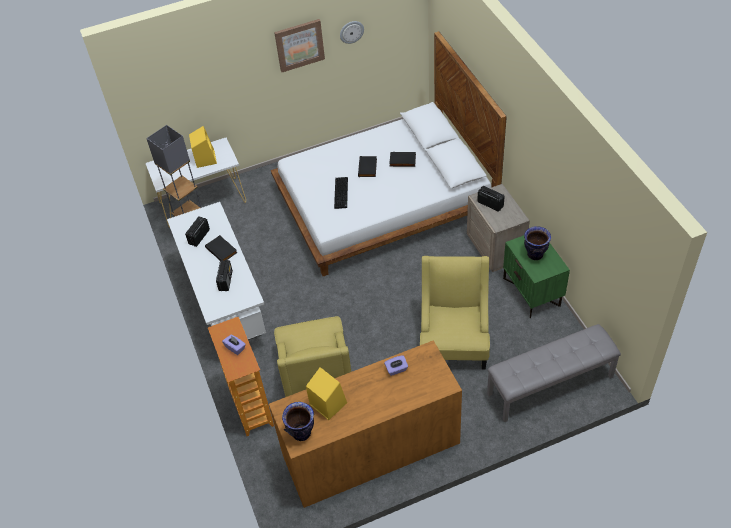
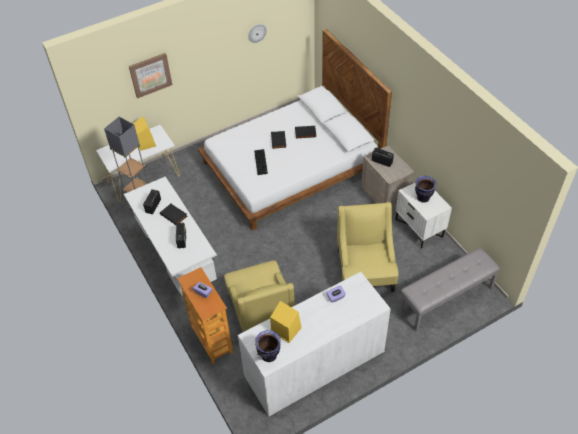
camera: 10 degrees left, 0 degrees up
(299, 45) = (217, 45): picture -> picture (150, 75)
(371, 449) = (314, 364): brown dresser -> white dresser
(532, 292) = (419, 228): green nightstand -> white nightstand

